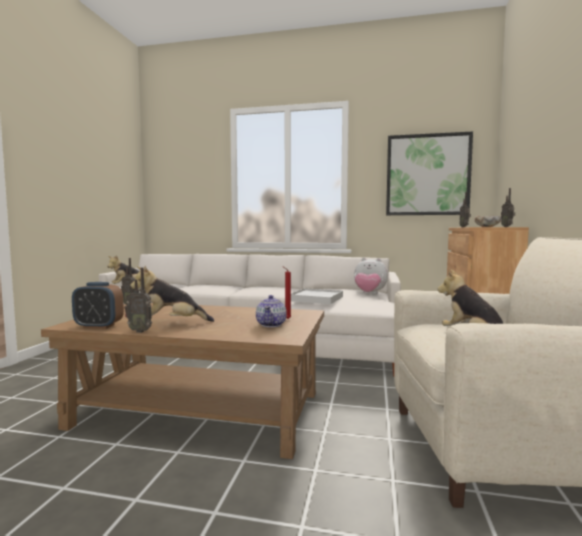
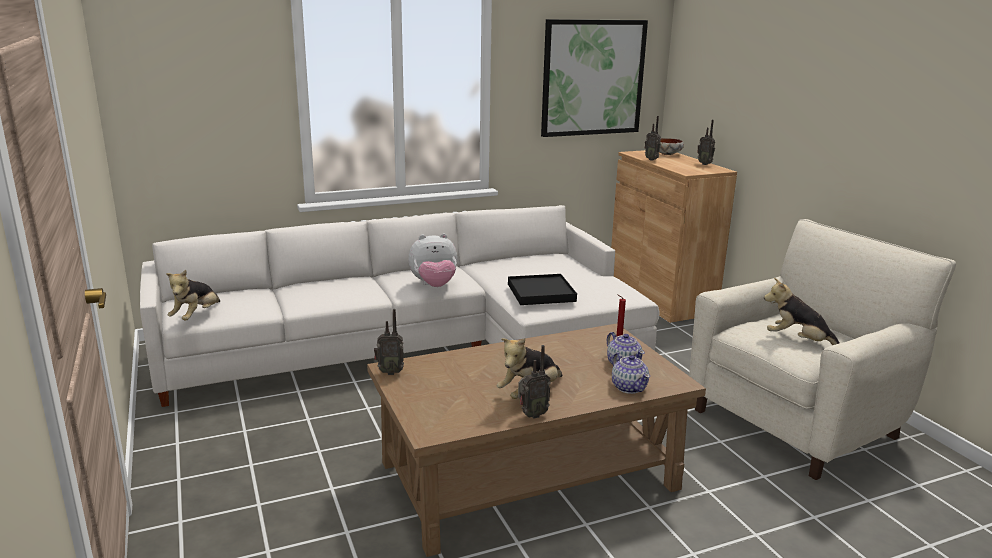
camera: 35 degrees left, 15 degrees up
(99, 326) = (468, 422): alarm clock -> none
(241, 333) = (629, 387): none -> teapot
(316, 299) = (541, 293): white tray -> black tray
(369, 294) = (568, 265): plush toy -> plush toy (434, 286)

